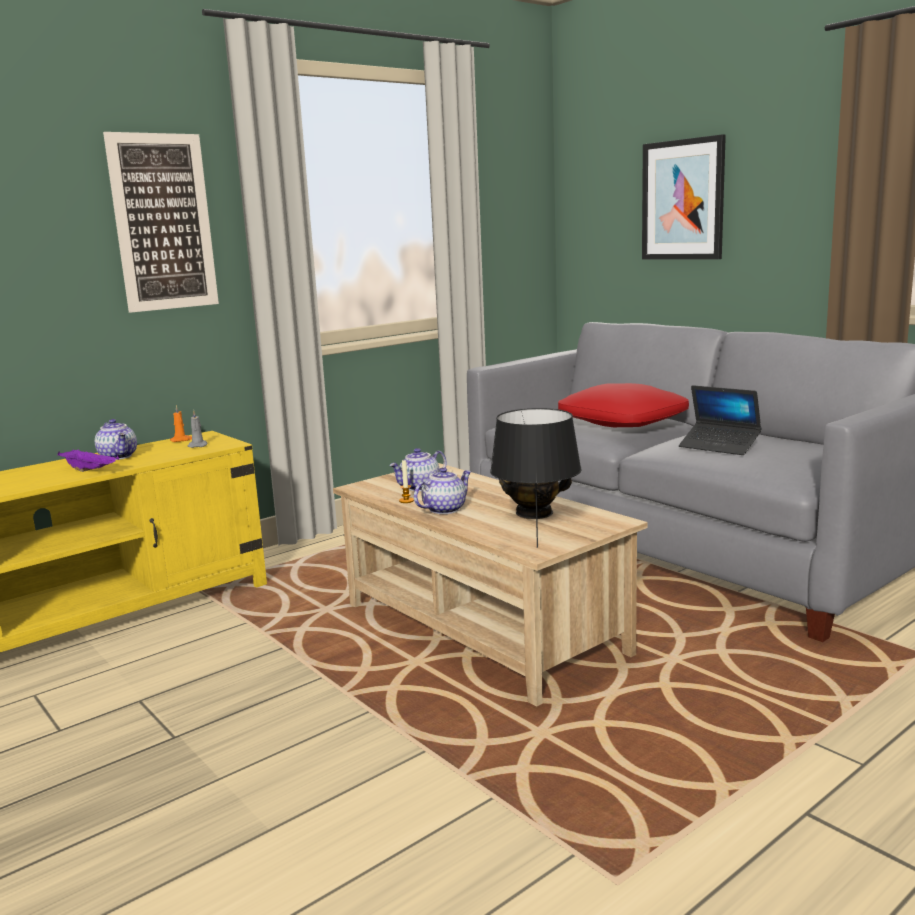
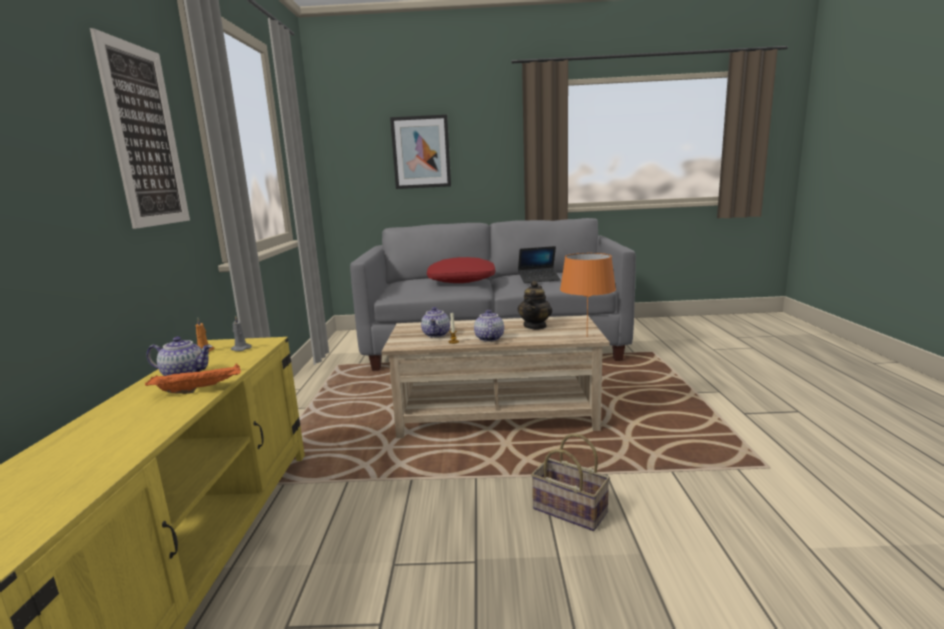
camera: 50 degrees left, 0 degrees up
(91, 471) = (199, 389): purple tray -> orange tray
(312, 753) = (567, 510): none -> basket
(536, 547) = (586, 336): black table lamp -> orange table lamp

